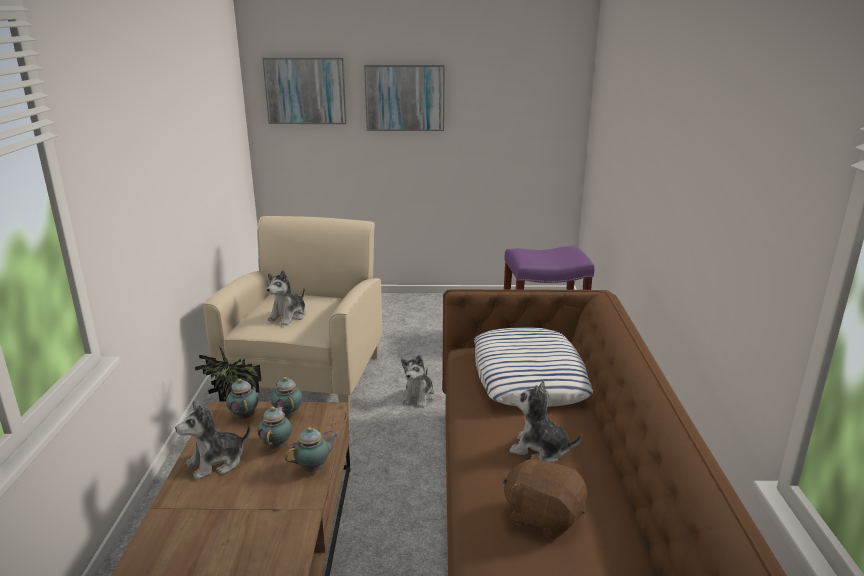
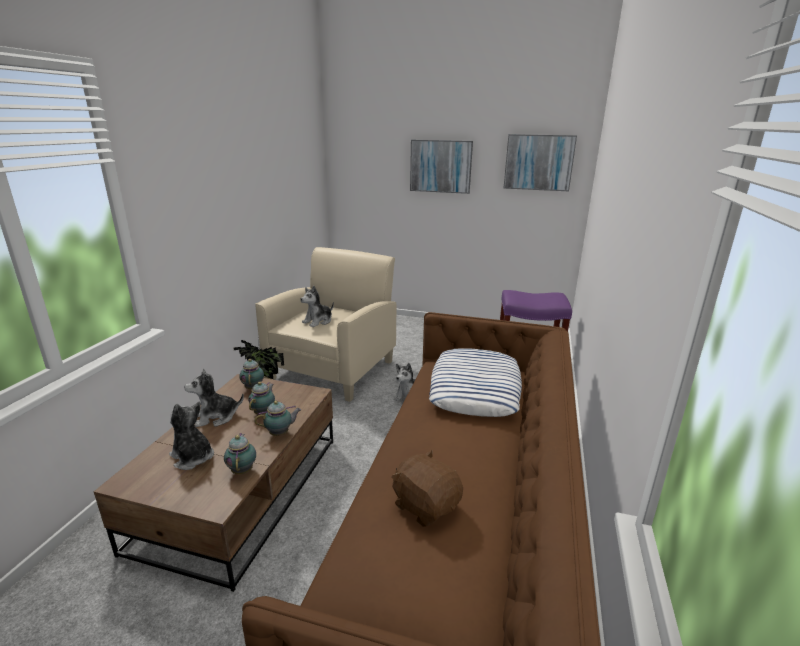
camera: 15 degrees right, 0 degrees up
(288, 414) = (284, 391): teapot -> teapot (243, 470)
(306, 91) = (368, 158): picture -> picture (538, 162)
(539, 450) = (452, 450): plush toy -> plush toy (193, 457)

